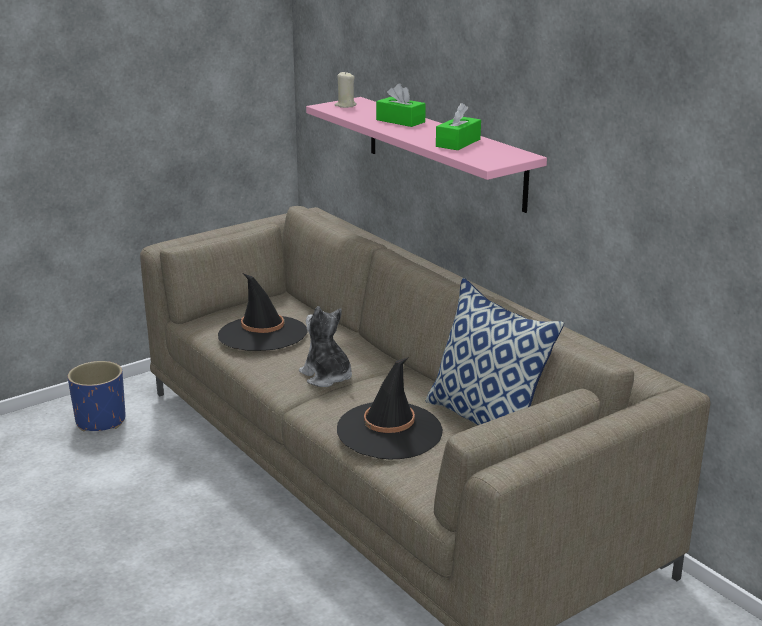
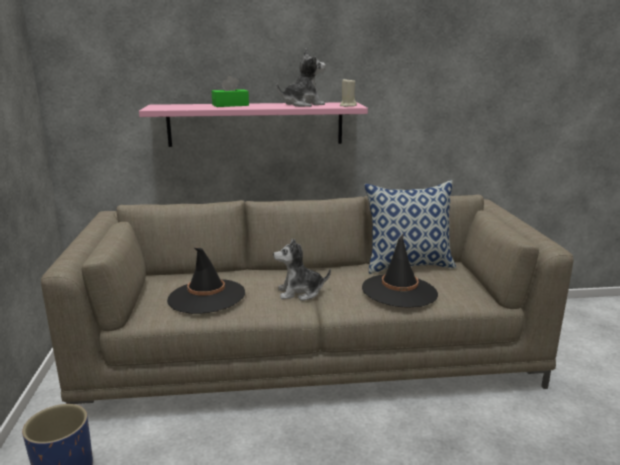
camera: 60 degrees left, 5 degrees down
(345, 105) = (164, 107): beige candle -> beige candle (347, 106)
(458, 143) = (302, 105): green tissue box -> plush toy

